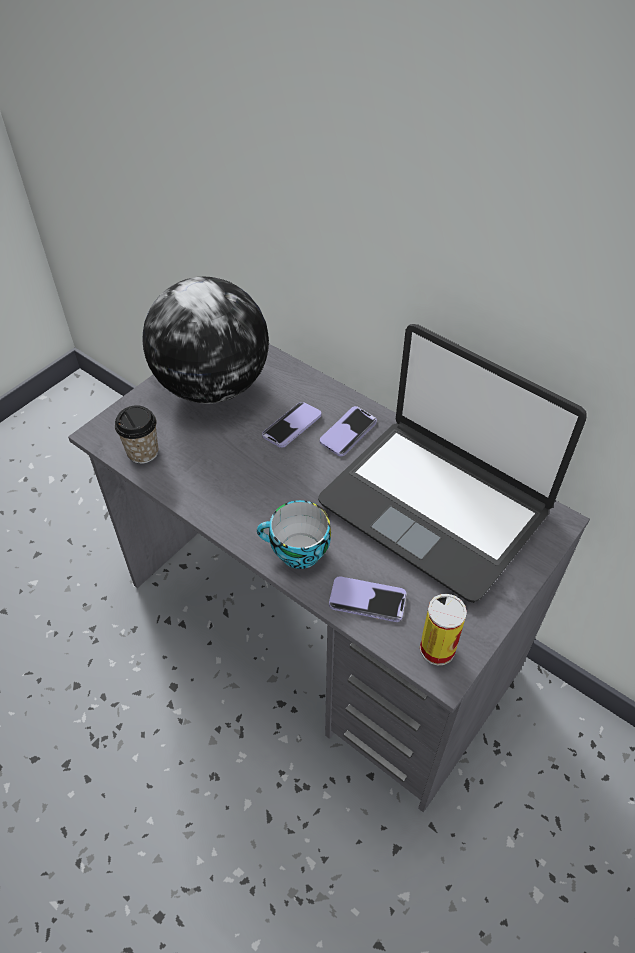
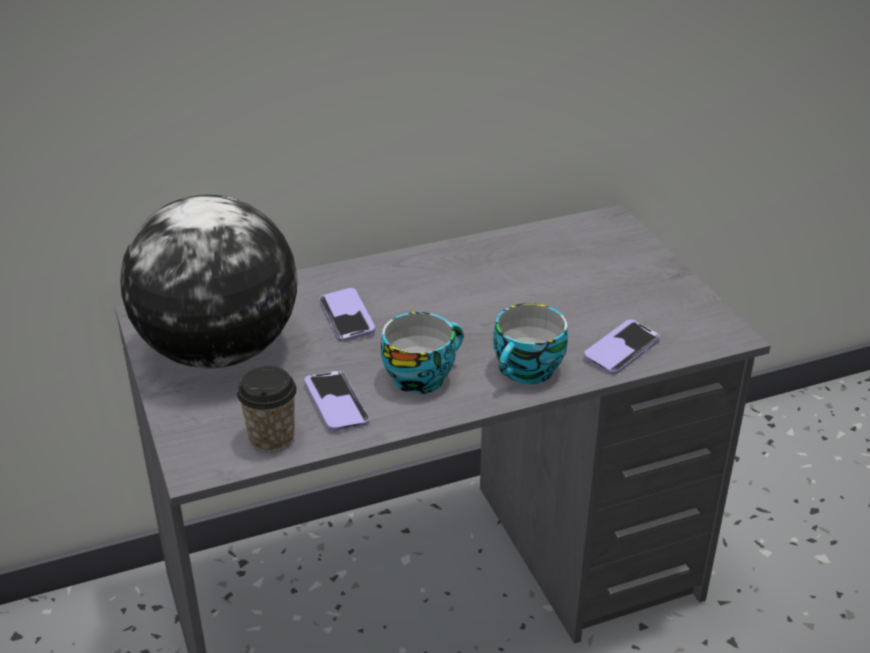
camera: 60 degrees left, 15 degrees down
(251, 494) = (421, 376): none -> cup
(348, 432) = (394, 285): phone -> phone (336, 403)
(435, 505) = (539, 271): laptop -> none
(437, 649) = (703, 330): can -> none

